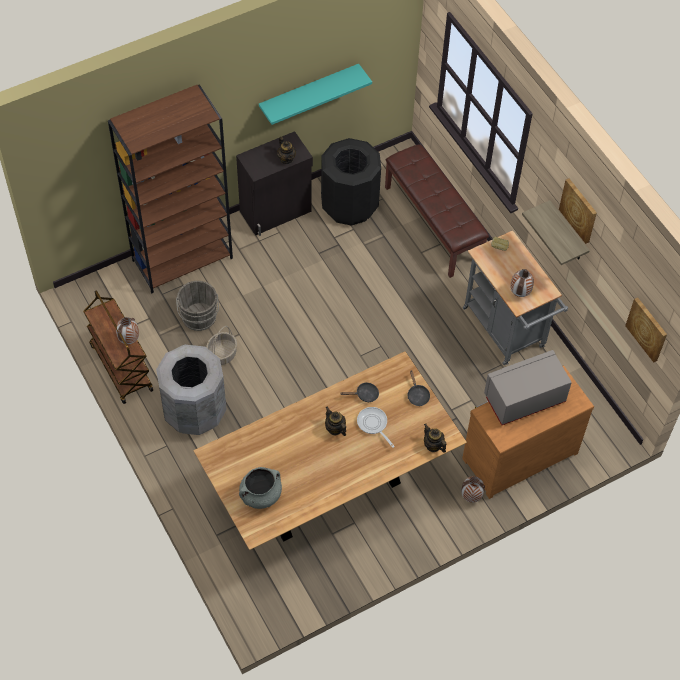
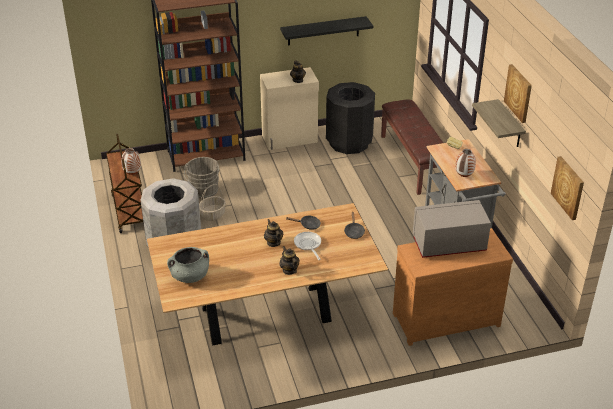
camera: 15 degrees right, 20 degrees down
(276, 212) = (290, 139): black cabinet -> beige cabinet
(309, 92) = (323, 31): turquoise shelf -> black shelf
(433, 445) = (356, 266): teapot -> teapot (289, 270)
(471, 497) = (393, 341): vase -> none

